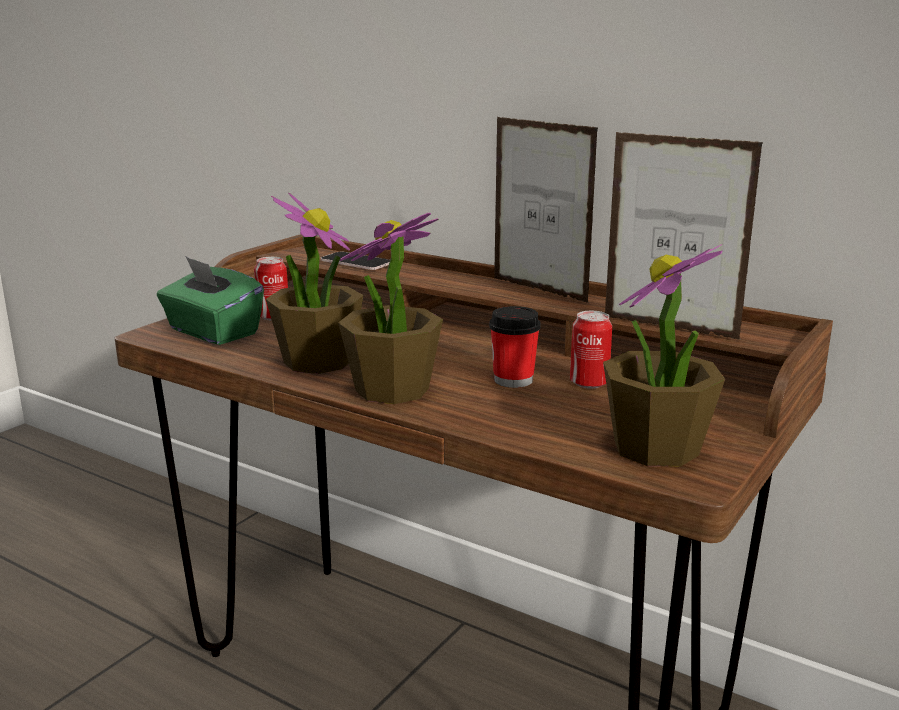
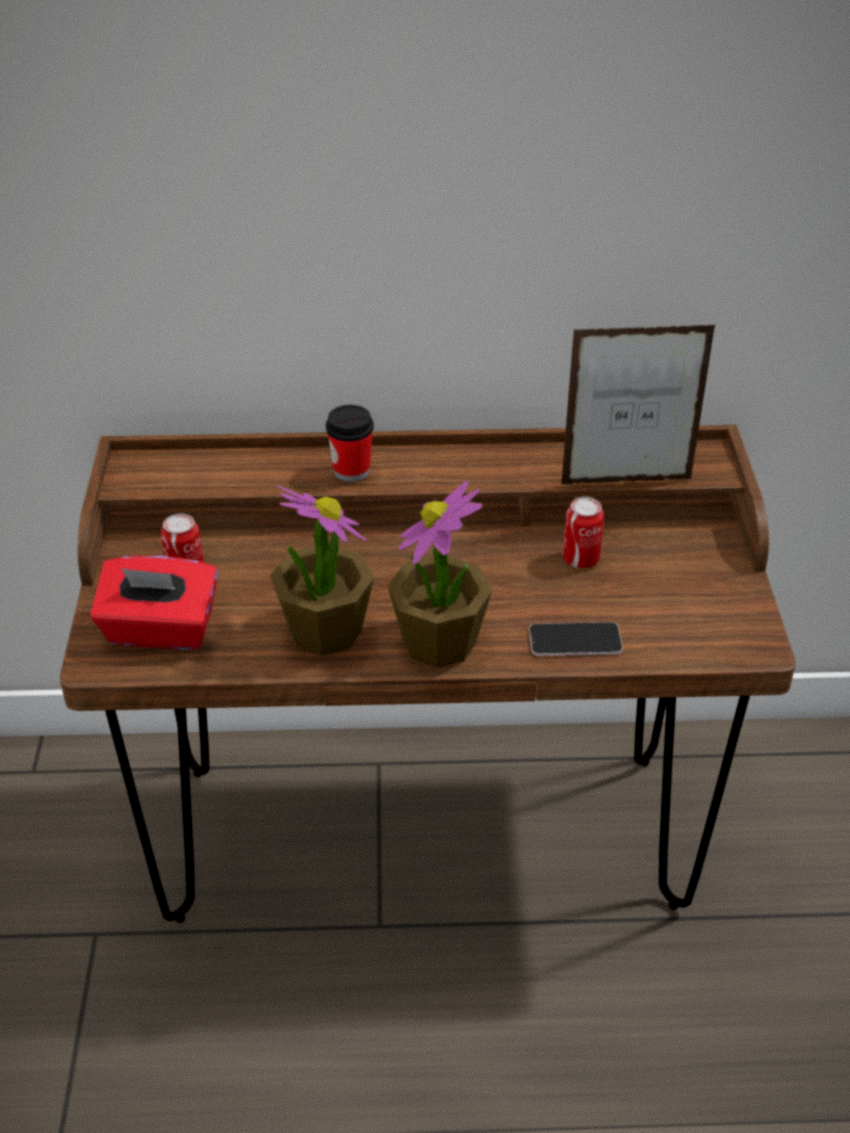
camera: 35 degrees left, 20 degrees up
(212, 332) = (160, 631): green tissue box -> red tissue box
(356, 262) = (228, 472): phone -> phone (575, 640)
(513, 380) = (520, 582): cup -> cup (351, 471)
(539, 290) = (459, 457): picture frame -> none
(656, 448) = (704, 624): potted plant -> none

